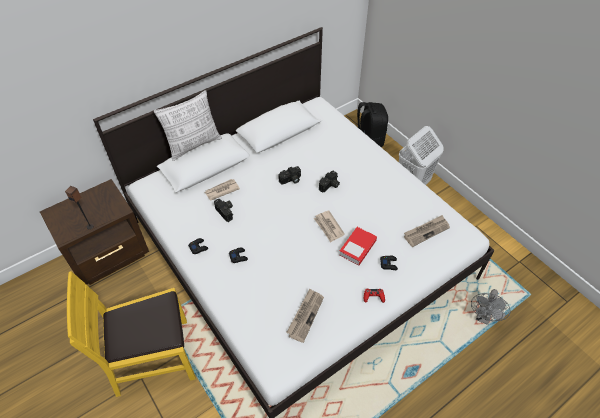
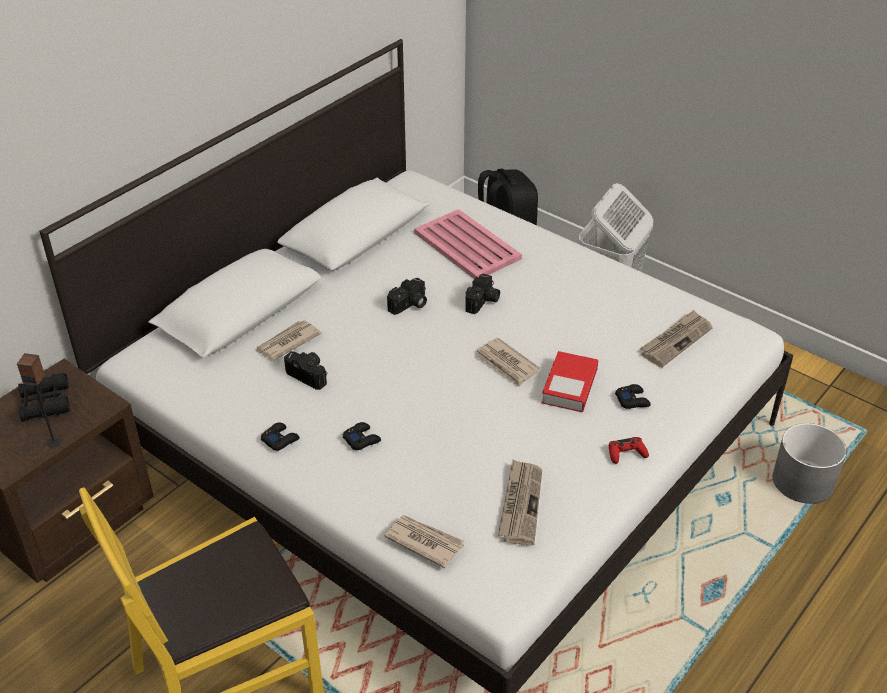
camera: 15 degrees left, 10 degrees down
(93, 203) = (45, 404): none -> black binoculars
(194, 145) = (213, 272): pillow -> none
(248, 326) = (424, 541): none -> newspaper
(333, 149) = (466, 245): none -> pink tray
(483, 317) = (803, 481): grey fan -> grey planter

